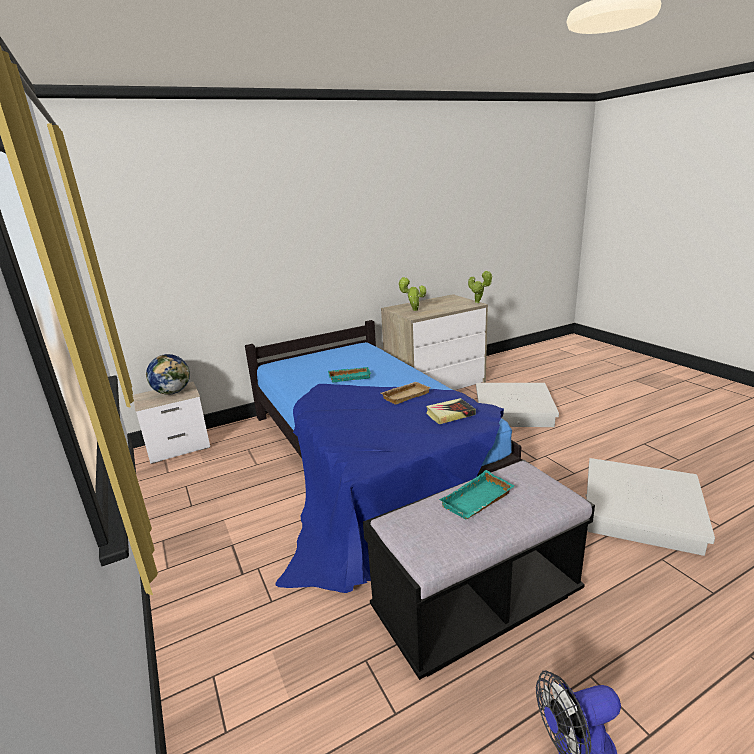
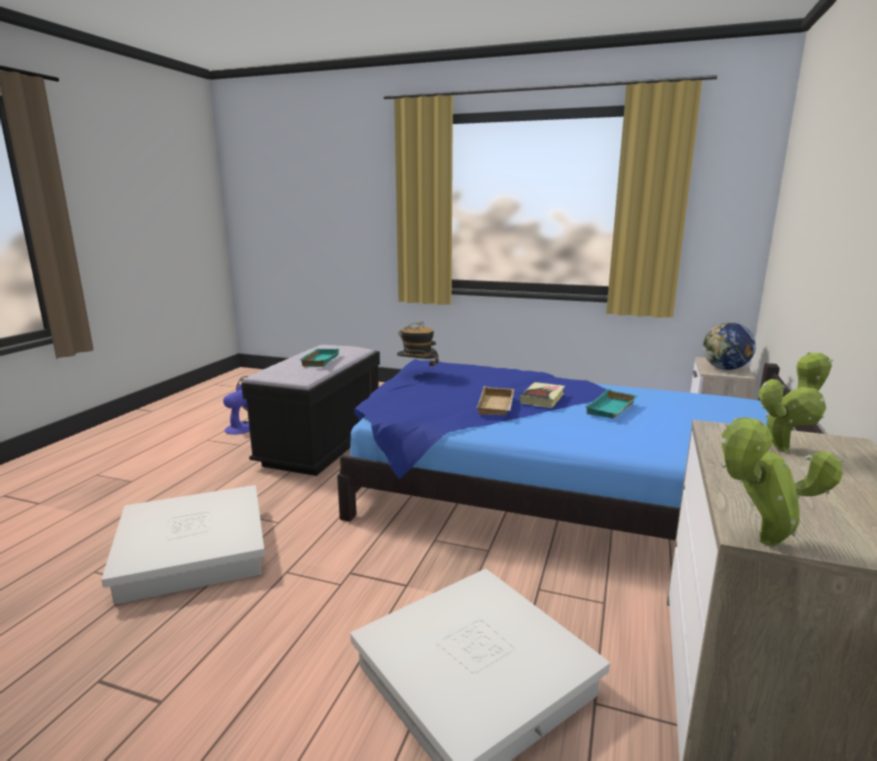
camera: 135 degrees right, 5 degrees down
(402, 445) = (417, 375): none -> hat
(450, 414) = (416, 401): book -> book (542, 398)

